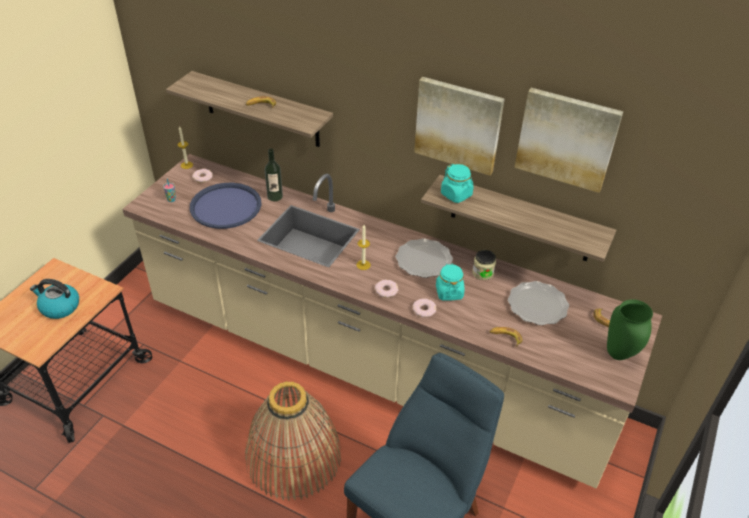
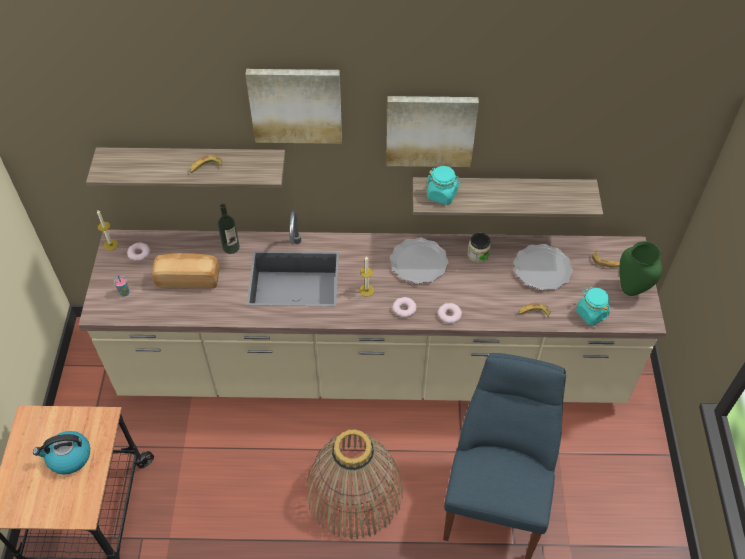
camera: 25 degrees left, 10 degrees up
(226, 206) = (188, 278): blue tray -> bread
(449, 292) = (460, 287): turquoise jar -> turquoise jar (591, 313)
(567, 139) = (544, 117): picture -> picture (296, 104)

